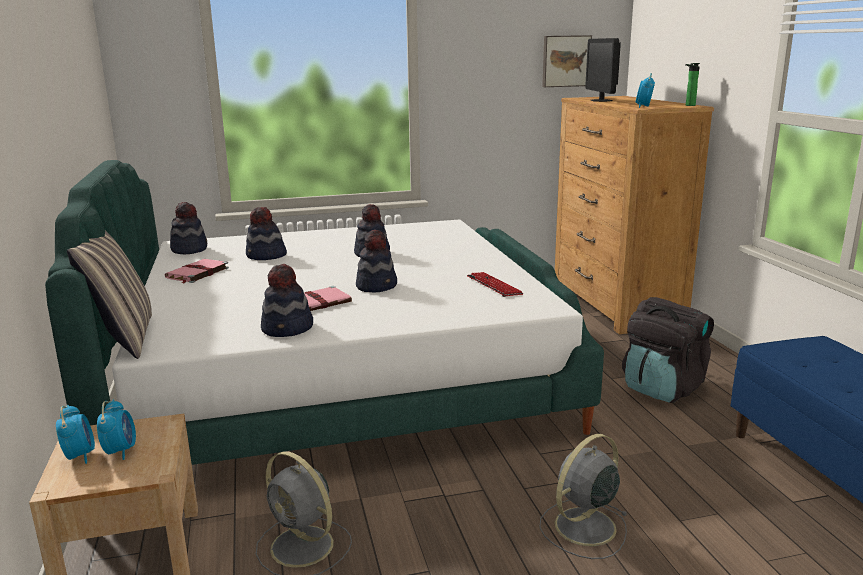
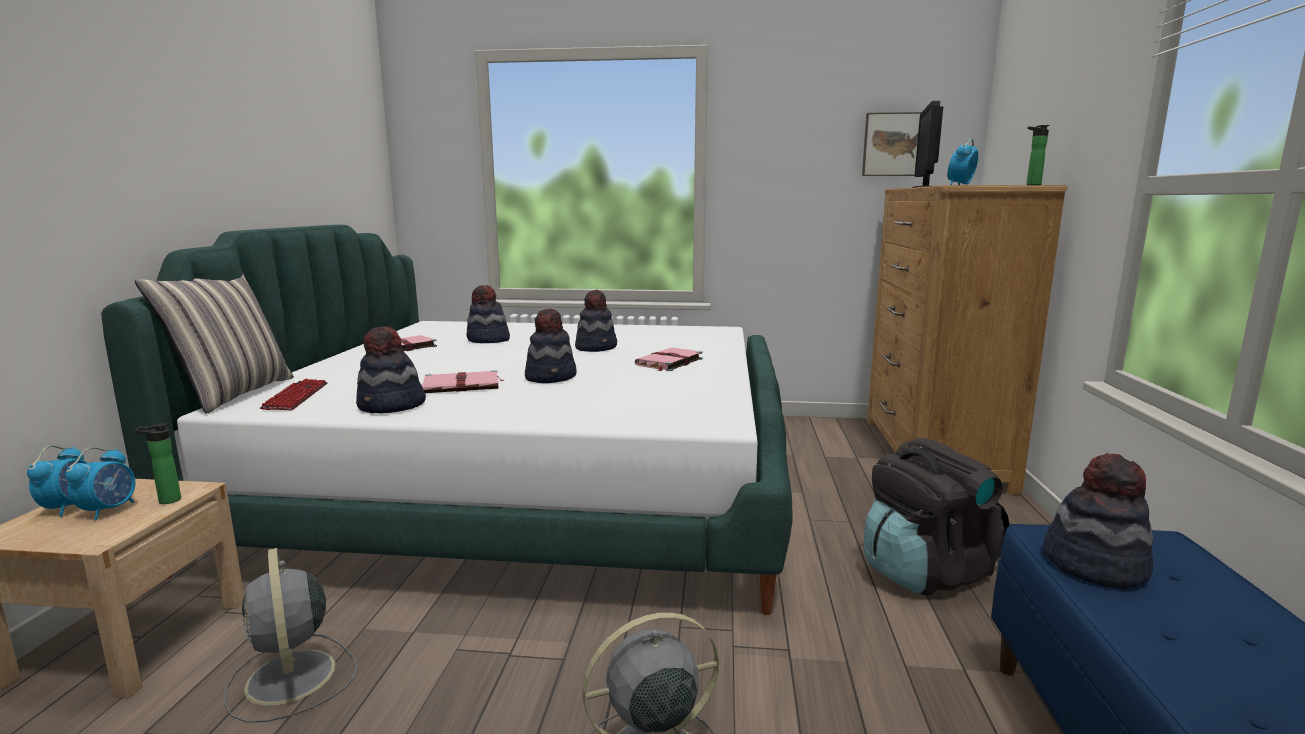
camera: 20 degrees right, 5 degrees down
(158, 435) = (166, 501): none -> bottle
(189, 249) = (430, 329): hat -> hat (1094, 565)
(448, 260) = (668, 362): none -> pink book
(494, 286) = (684, 392): keyboard -> keyboard (296, 397)

